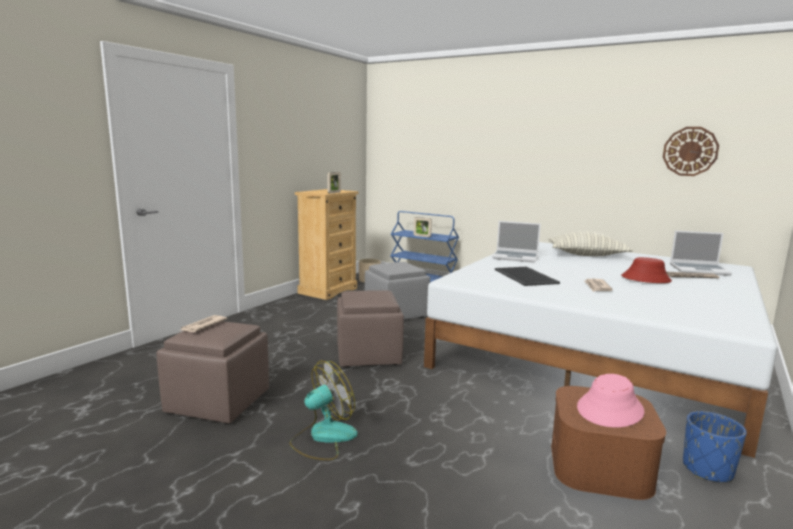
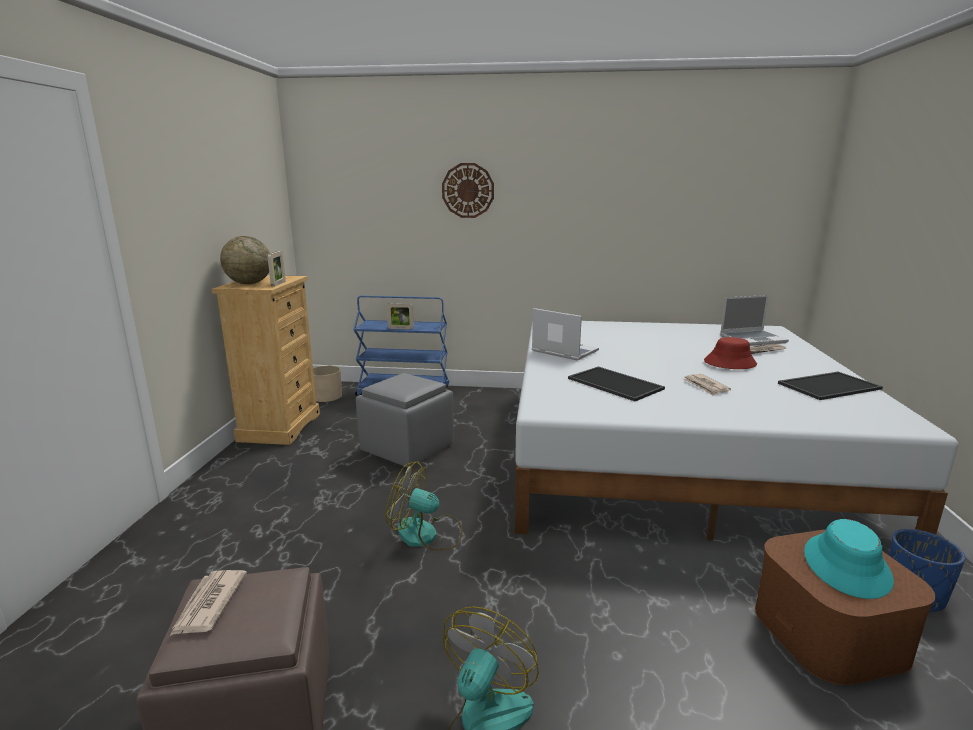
camera: 25 degrees left, 5 degrees up
(318, 191) = (249, 283): none -> globe
(368, 355) = (426, 535): brown ottoman -> fan
(516, 257) = (563, 351): laptop -> laptop turned 135 degrees counterclockwise
(587, 255) = (629, 334): pillow -> none
(610, 409) = (847, 566): pink hat -> turquoise hat
(690, 151) = (720, 203): wall clock -> wall clock (468, 190)
(714, 301) = (828, 385): none -> tray

